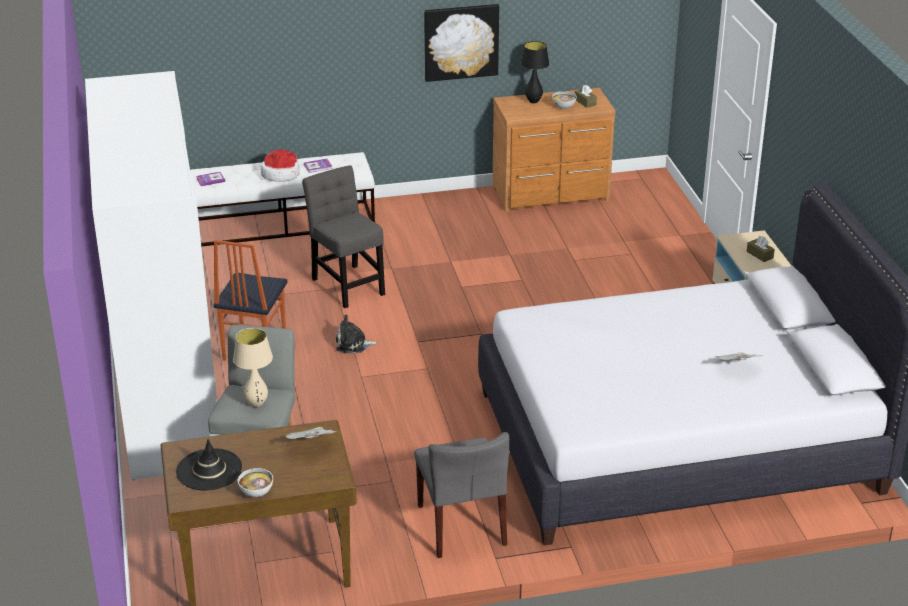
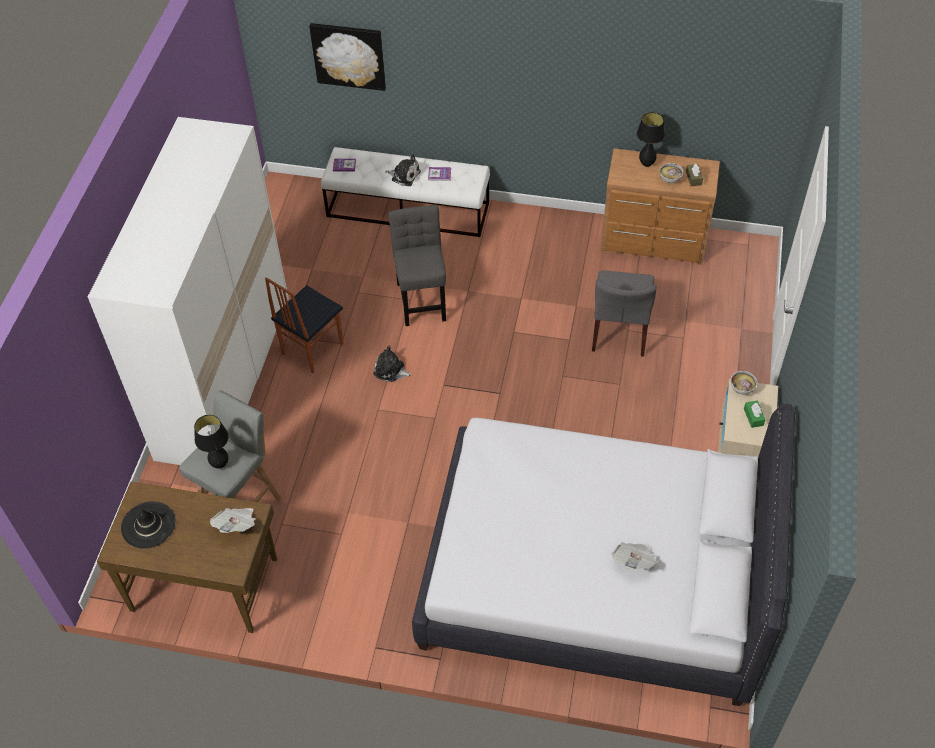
camera: 25 degrees right, 20 degrees up
(256, 404) = (220, 464): beige table lamp -> black table lamp
(256, 493) = (168, 563): bowl -> bowl (741, 389)
(281, 174) = (404, 175): hat -> plush toy
(461, 42) = (586, 97): picture -> picture (349, 55)
(462, 525) = (368, 602): grey chair -> grey chair (620, 331)
(759, 255) = (753, 417): brown tissue box -> green tissue box

